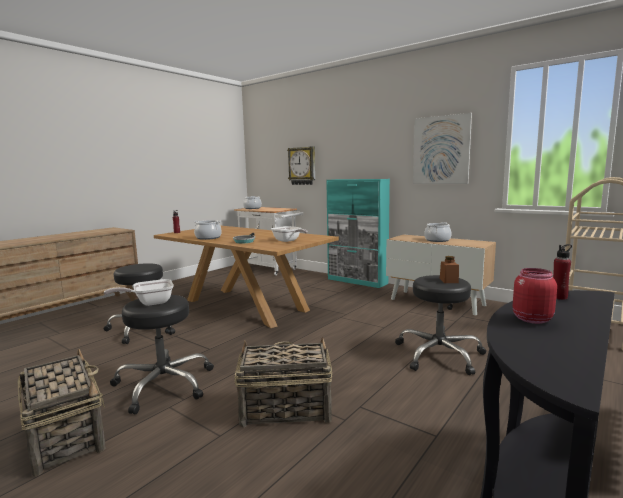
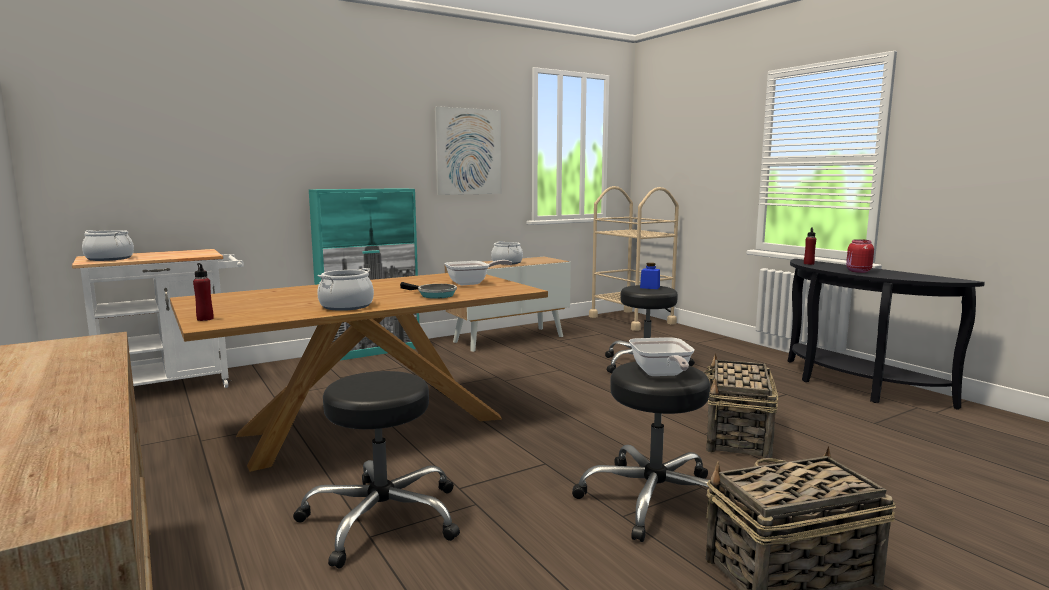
camera: 70 degrees left, 0 degrees up
(302, 166) = (221, 163): wall clock -> none
(449, 280) = (650, 287): brown jar -> blue jar

